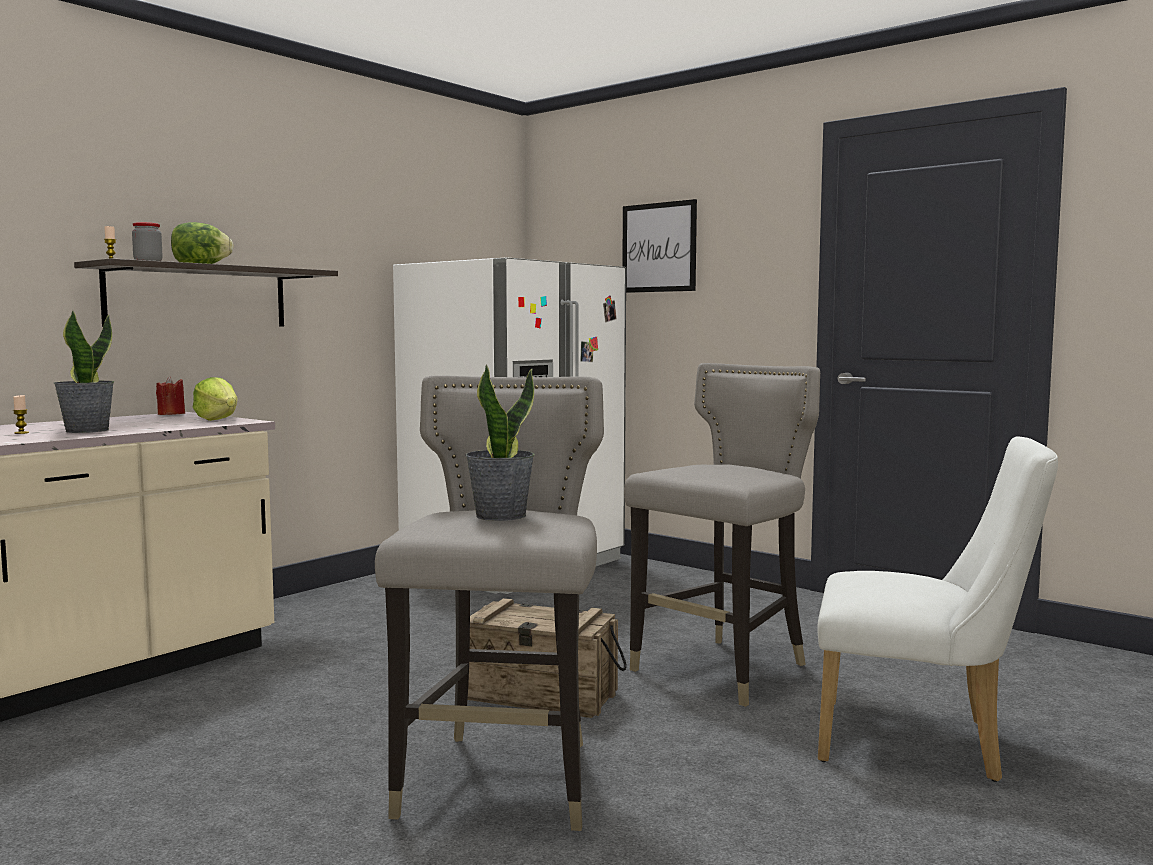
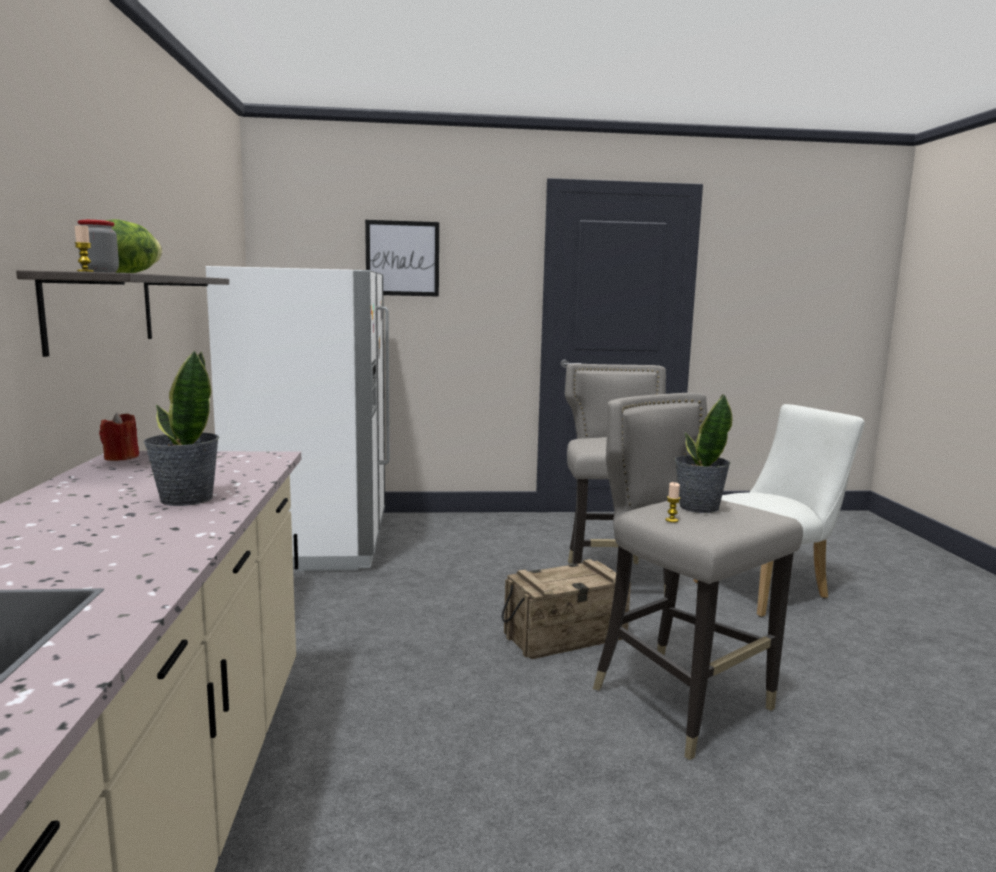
camera: 45 degrees left, 5 degrees up
(21, 433) = (122, 518): candle -> candle (671, 520)
(217, 419) = (231, 458): lettuce -> none

